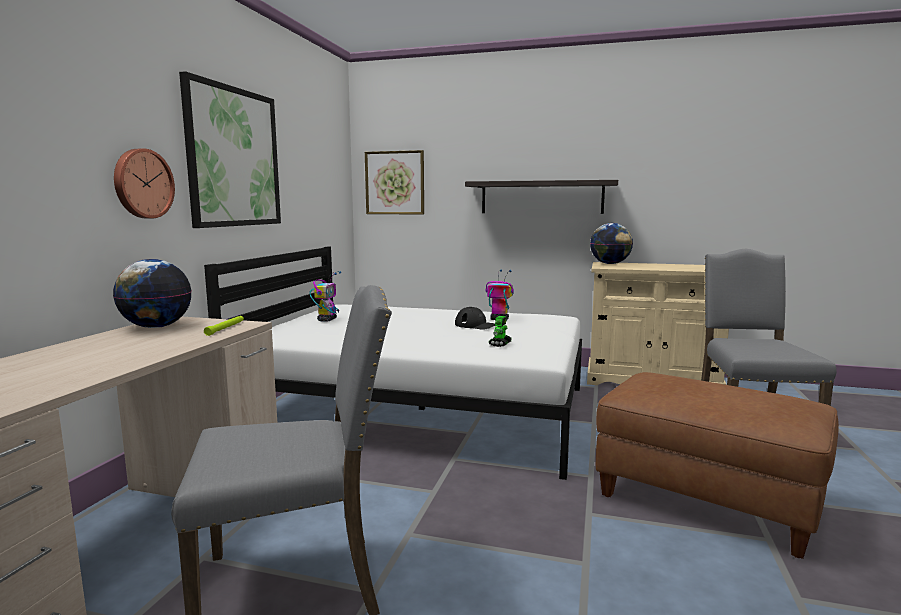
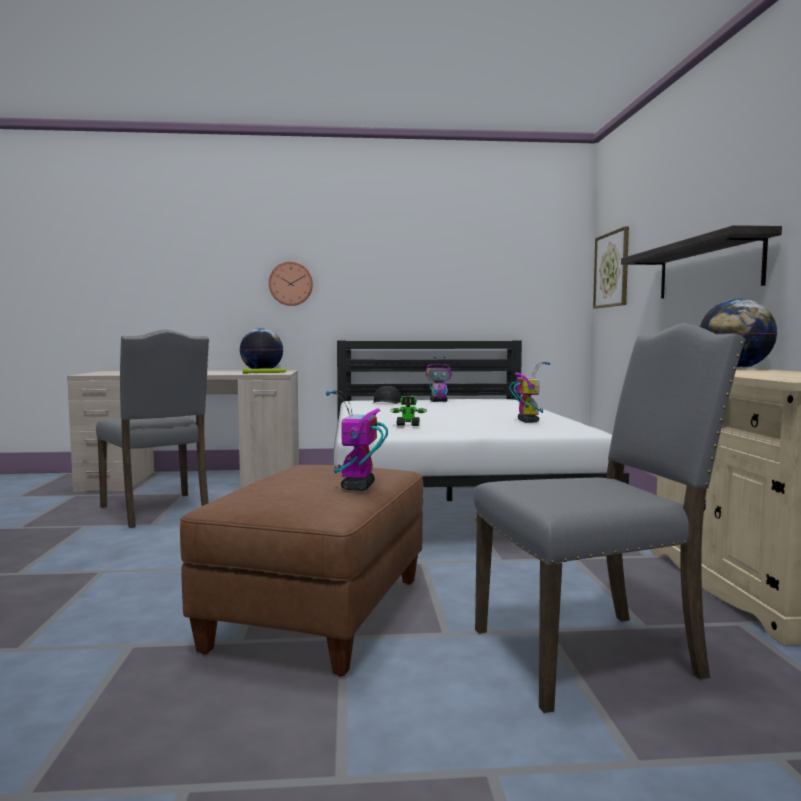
camera: 70 degrees right, 5 degrees down
(234, 157) = (384, 261): picture -> none
(476, 325) = (482, 419): black cap -> black cap (386, 402)
(739, 387) = (358, 487): none -> toy robot

